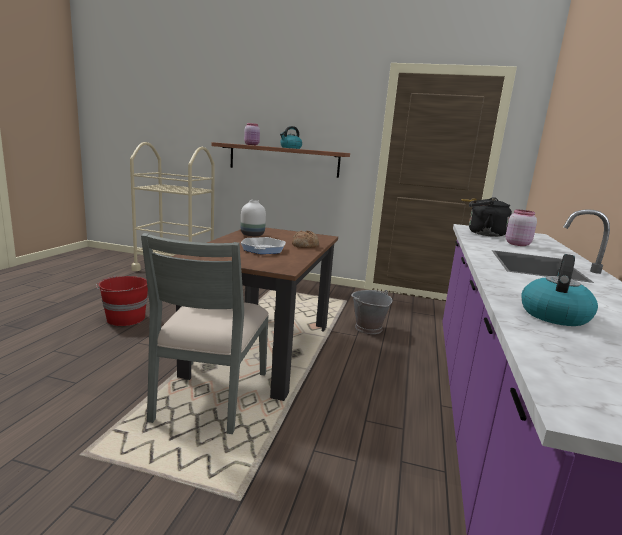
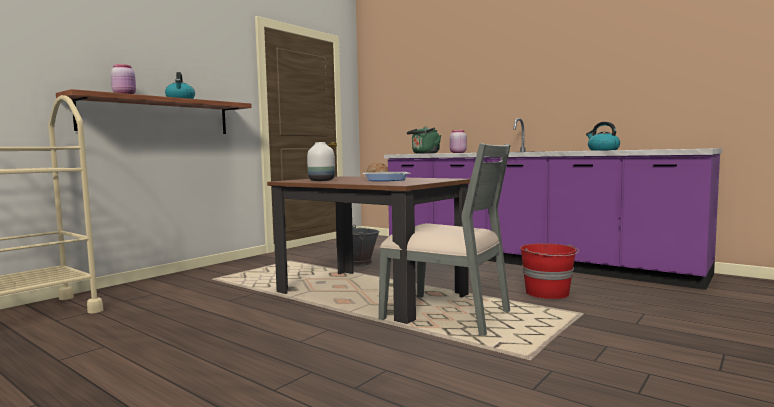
camera: 65 degrees left, 10 degrees down
(125, 319) = (206, 349): red bucket -> red bucket (548, 293)
(483, 234) = (424, 153): black kettle -> green kettle

